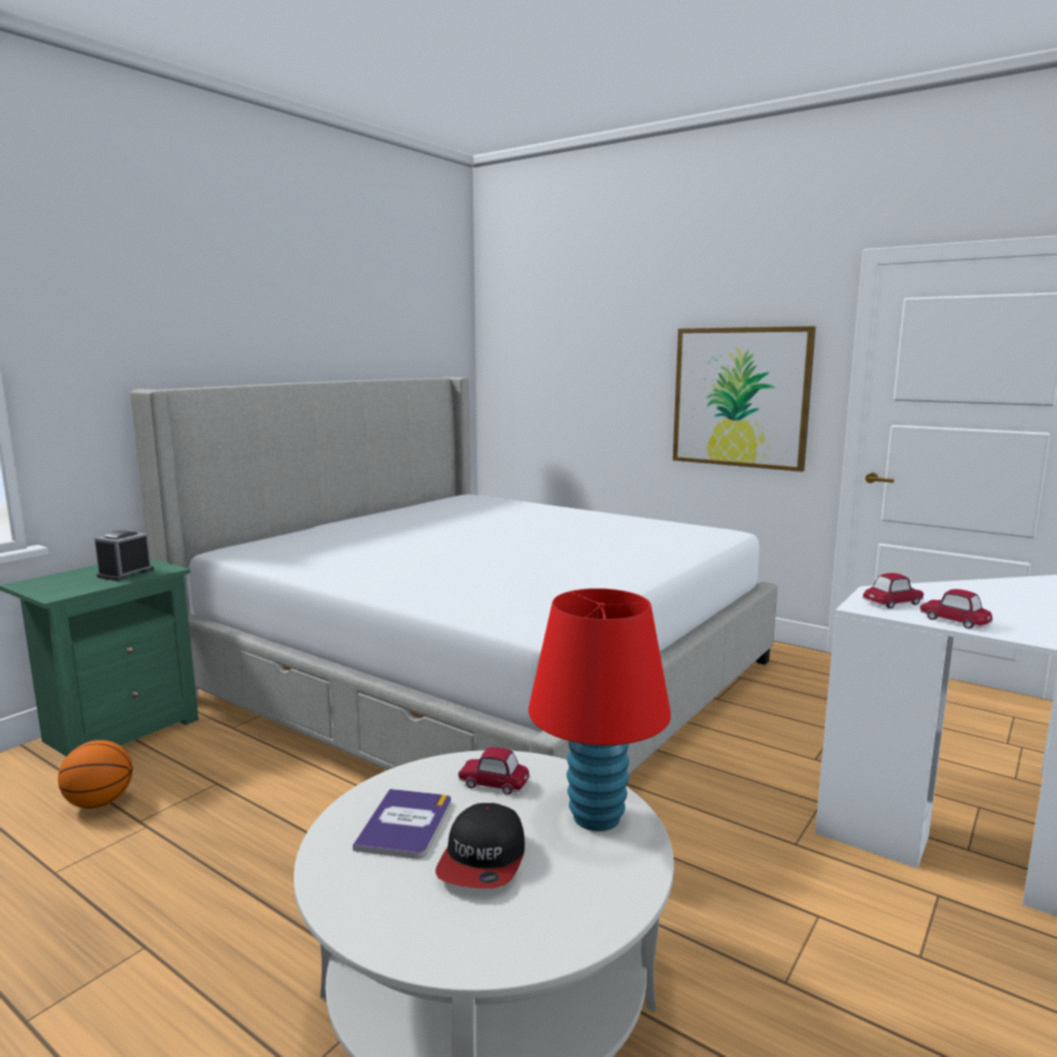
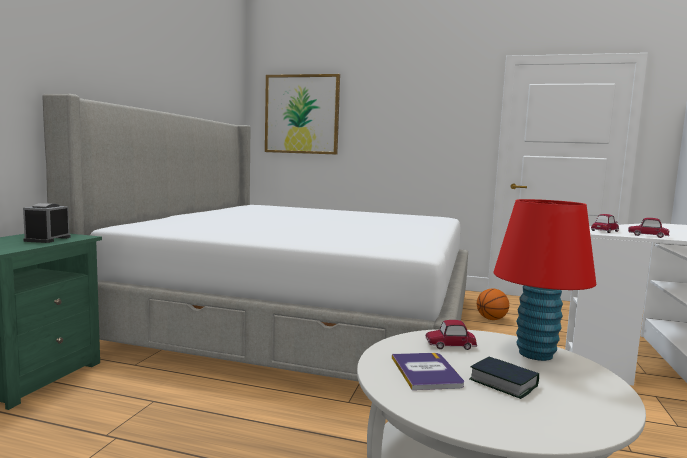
camera: 20 degrees left, 5 degrees down
(100, 803) = (56, 428): basketball -> basketball (491, 319)
(483, 860) = (503, 383): cap -> book
(740, 397) = (433, 141): picture -> picture (302, 114)

